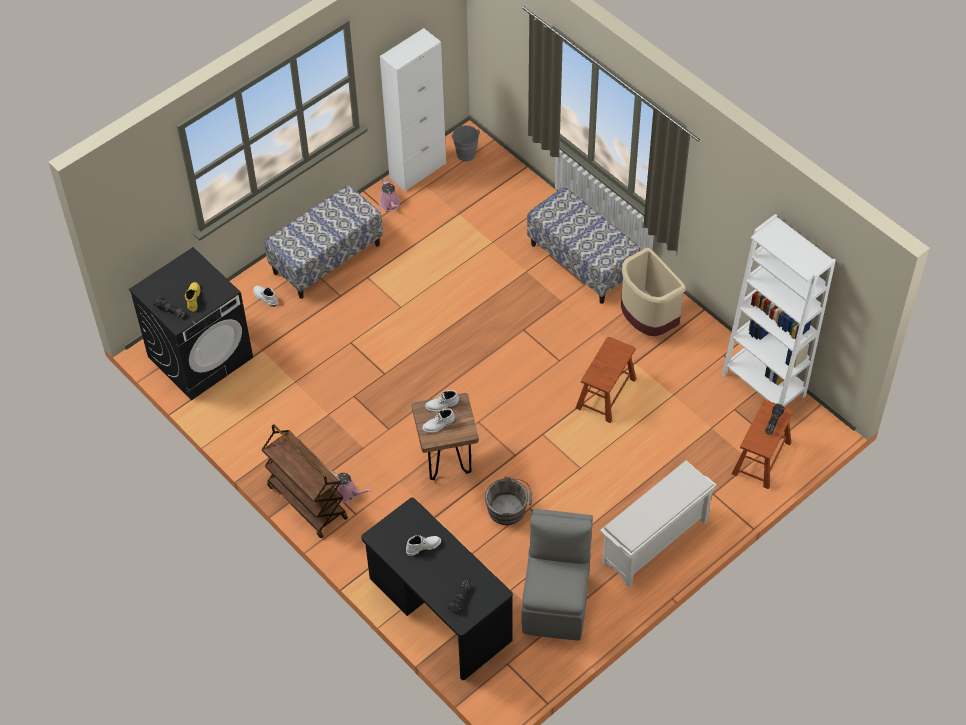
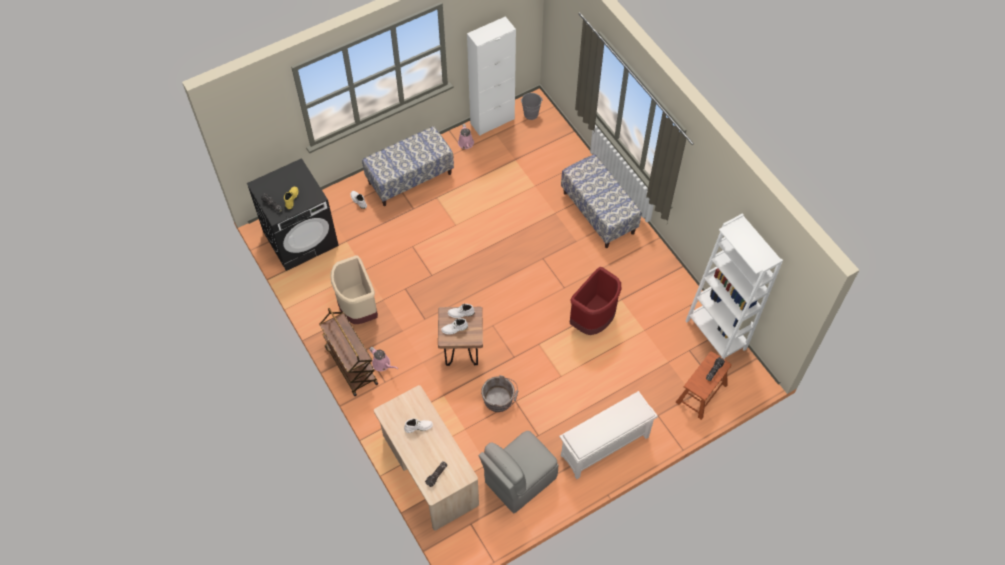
camera: 10 degrees right, 5 degrees up
(438, 611) = (428, 471): black desk -> beige desk
(556, 602) = (518, 481): grey chair -> grey chair turned 150 degrees counterclockwise
(606, 393) = (593, 320): brown stool -> red trash can
(647, 321) = (637, 268): beige trash can -> beige trash can (358, 309)

